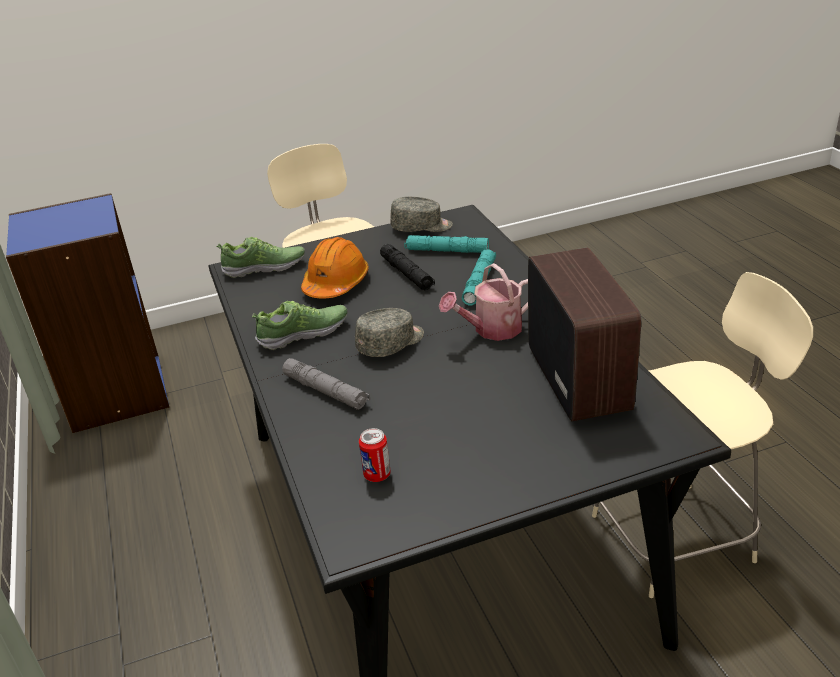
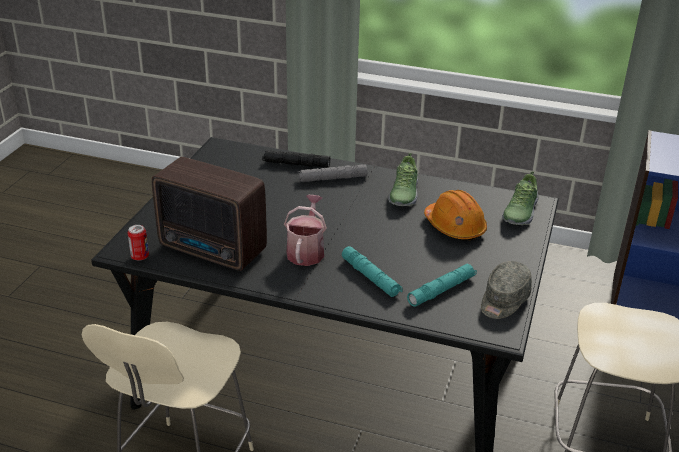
camera: 125 degrees right, 0 degrees up
(377, 475) = (246, 166): can -> can (140, 257)
(391, 343) = (347, 214): grey cap -> none
(407, 274) = (429, 257): black flashlight -> black flashlight (296, 164)

